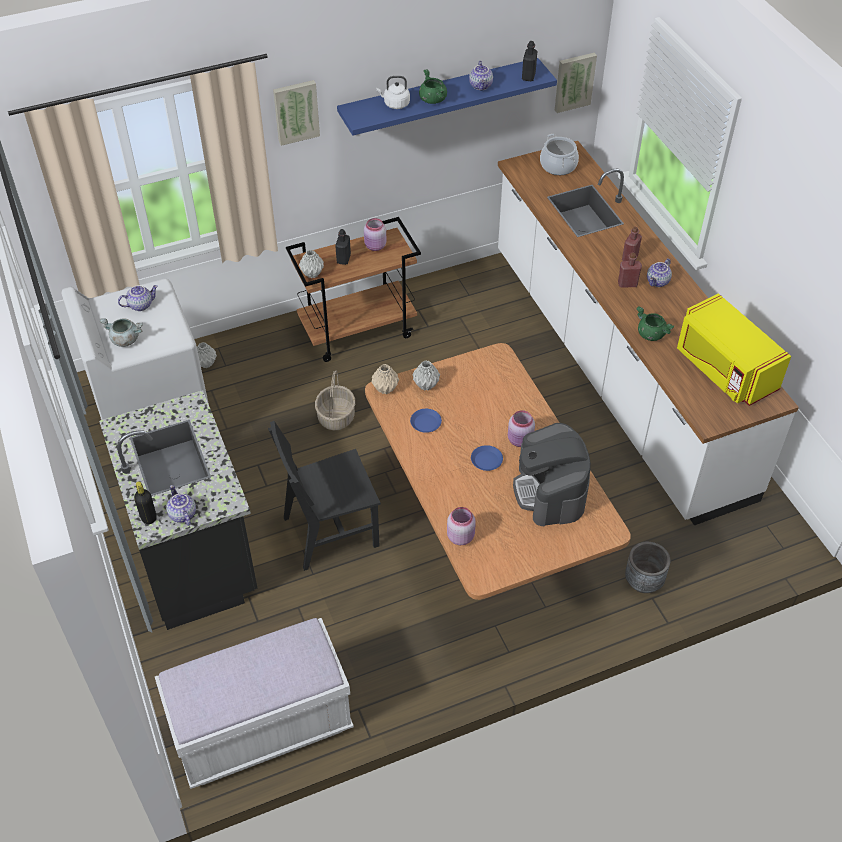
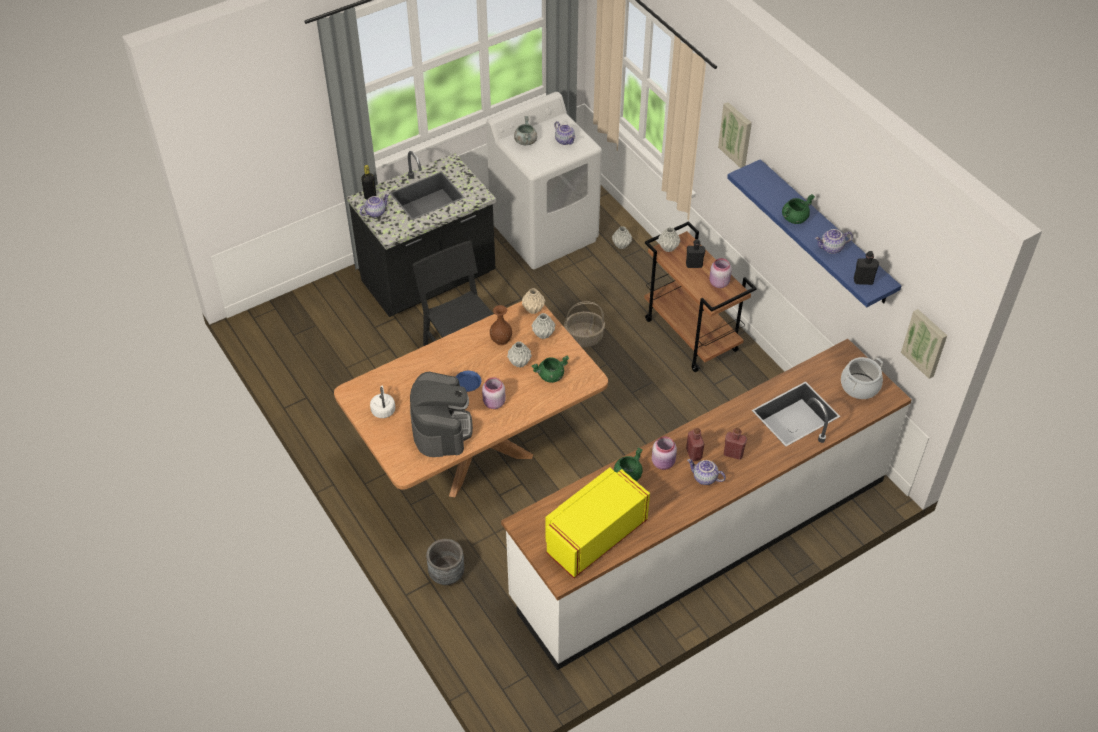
camera: 80 degrees right, 0 degrees up
(262, 728) = (287, 347): white bench -> none
(395, 104) = (777, 194): white kettle -> white kettle (383, 409)
(425, 423) = (501, 340): blue plate -> brown vase
(461, 536) = (387, 375): pink jar -> pink jar (663, 463)
(465, 411) = (519, 363): none -> grey vase
(489, 387) = (550, 376): none -> green cooking pot
(550, 491) = (441, 428): coffee machine -> coffee machine turned 105 degrees clockwise

